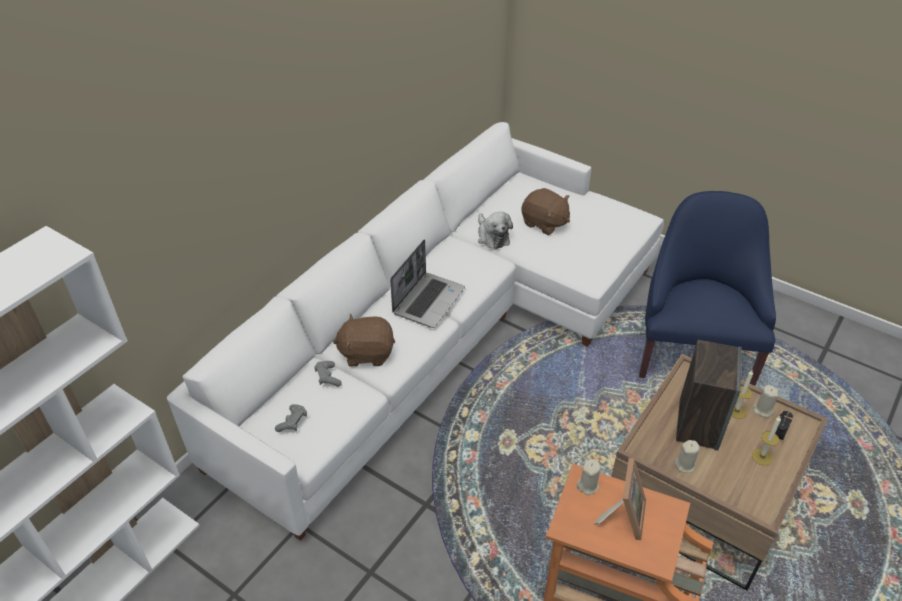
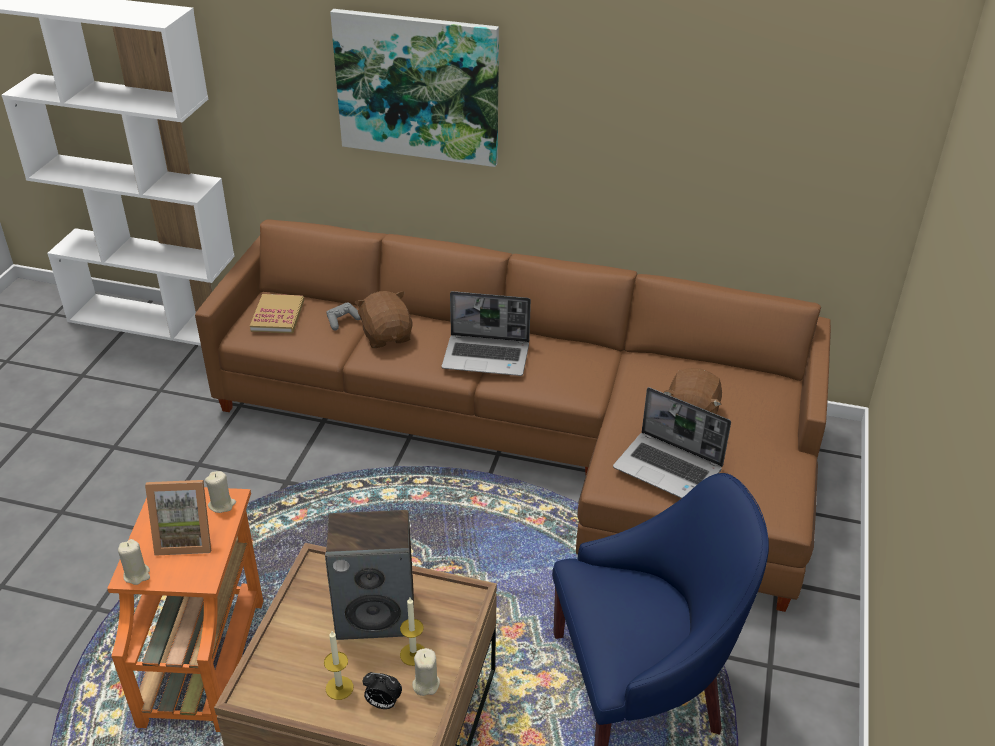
camera: 70 degrees right, 5 degrees down
(256, 153) = (418, 87): none -> picture
(292, 422) = (278, 316): grey game controller -> book
(446, 332) = (538, 437): white sofa -> brown sofa
(492, 236) = (635, 381): plush toy -> none
(591, 247) = (669, 469): none -> laptop
(685, 464) = (304, 609): beige candle -> beige candle (137, 574)

